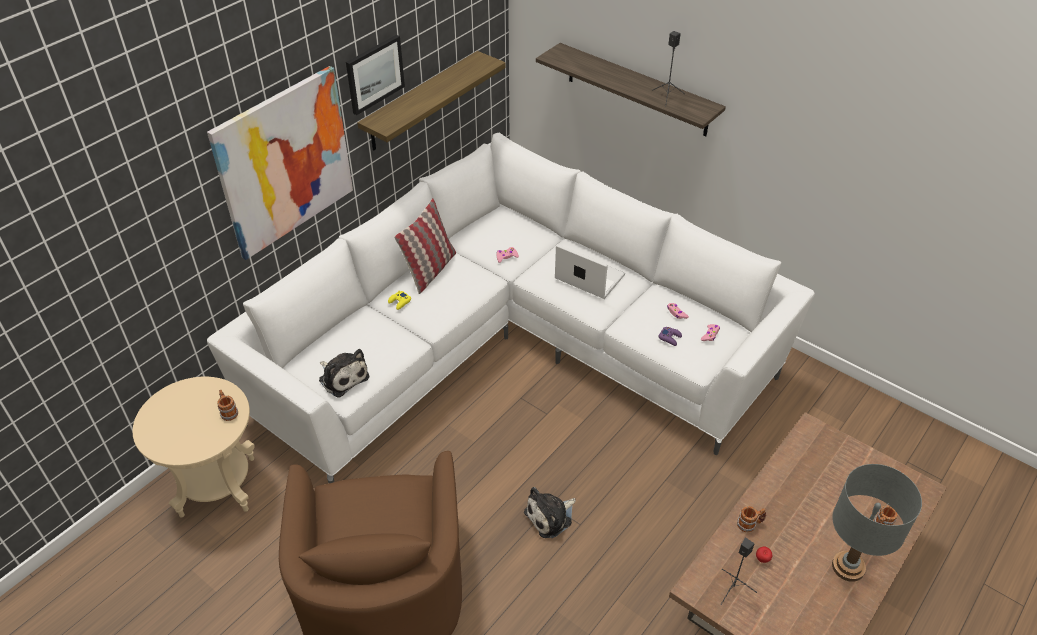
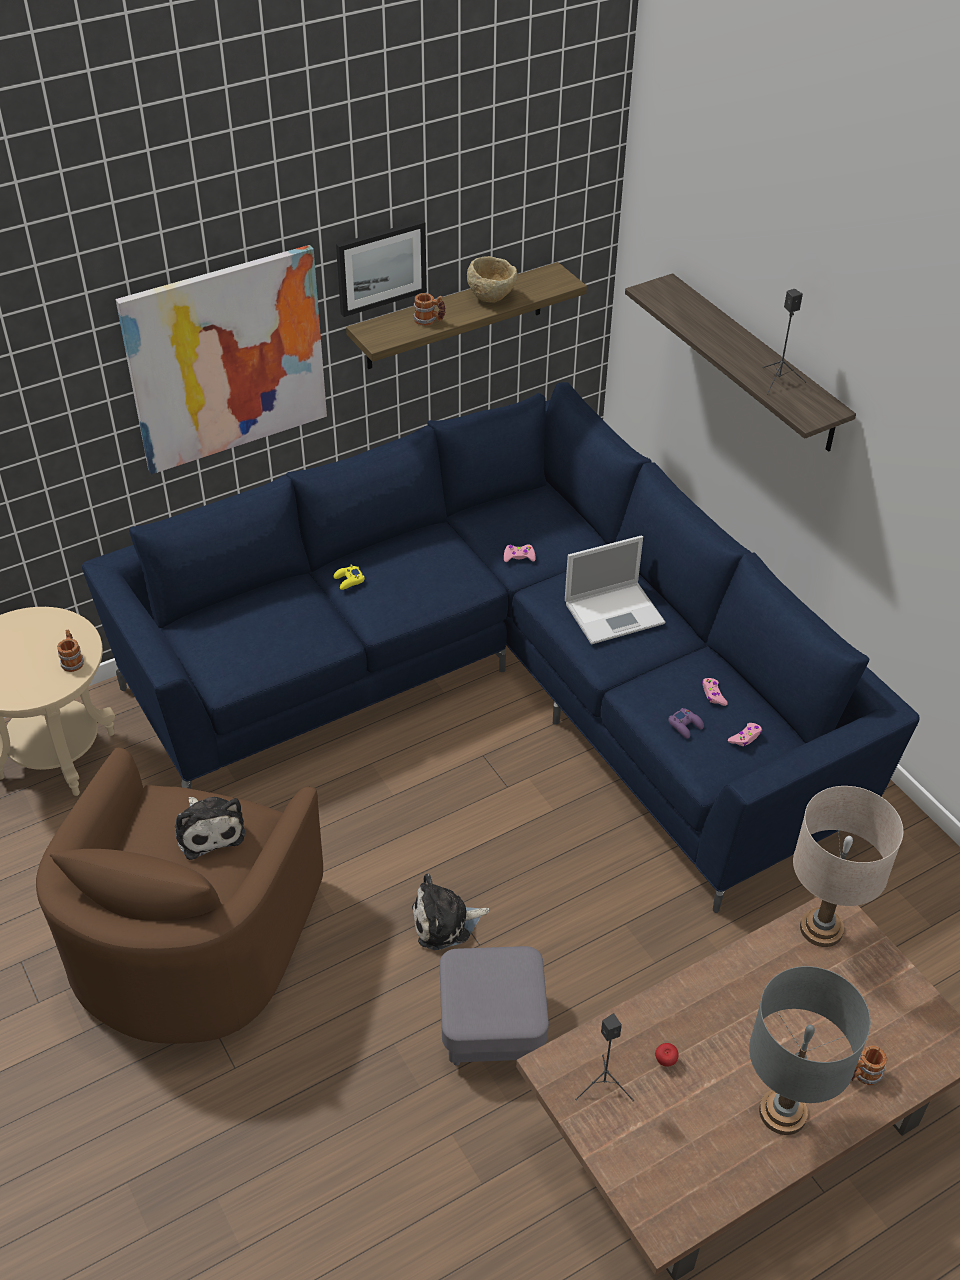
camera: 20 degrees right, 0 degrees up
(342, 377) = (231, 657): plush toy -> plush toy (209, 830)
(430, 270) = (408, 549): pillow -> none
(447, 82) = (492, 297): none -> beige bowl
(510, 348) = (501, 685): white sofa -> blue sofa
(588, 277) = (615, 612): laptop -> laptop turned 105 degrees clockwise
(615, 577) = (492, 1028): none -> grey ottoman
(750, 524) = (673, 1010): mug -> mug (429, 321)
(809, 442) = (821, 929): none -> beige table lamp

